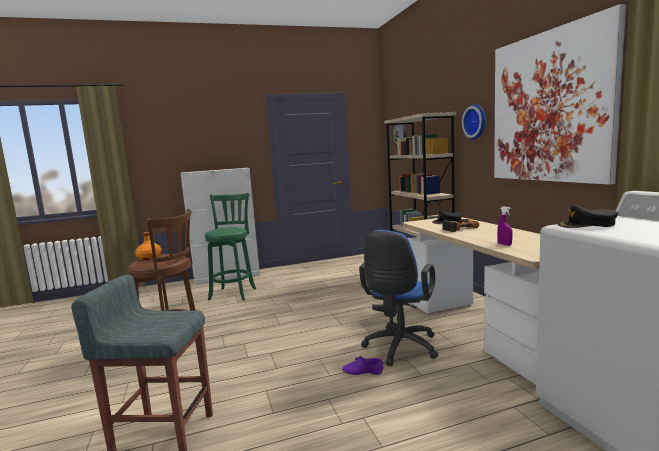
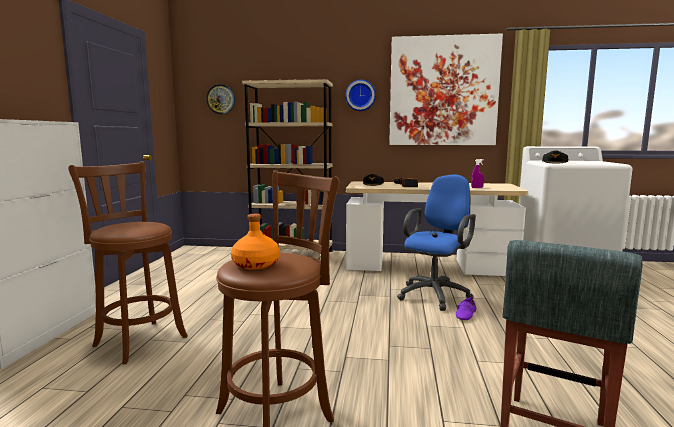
camera: 65 degrees left, 0 degrees up
(233, 293) = (138, 340): green stool -> brown stool
(399, 348) = (436, 294): blue office chair -> blue office chair turned 105 degrees counterclockwise

